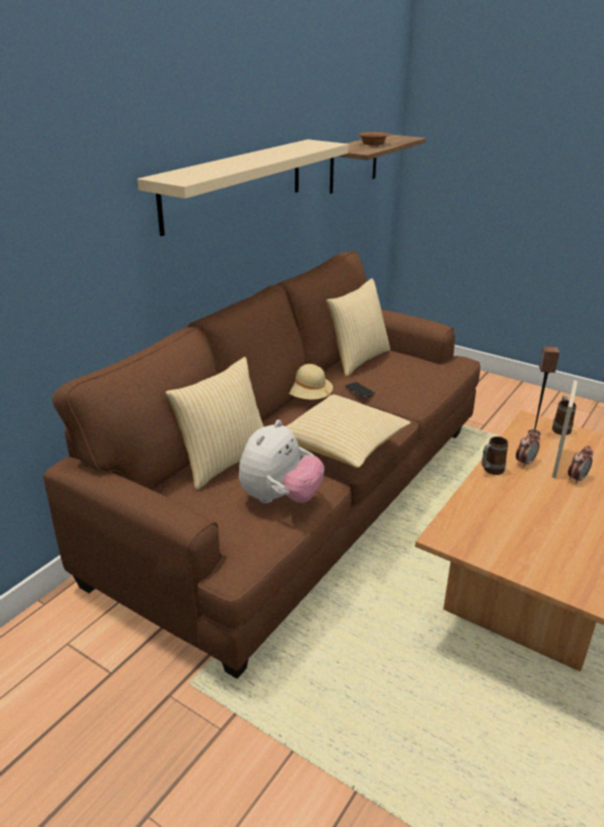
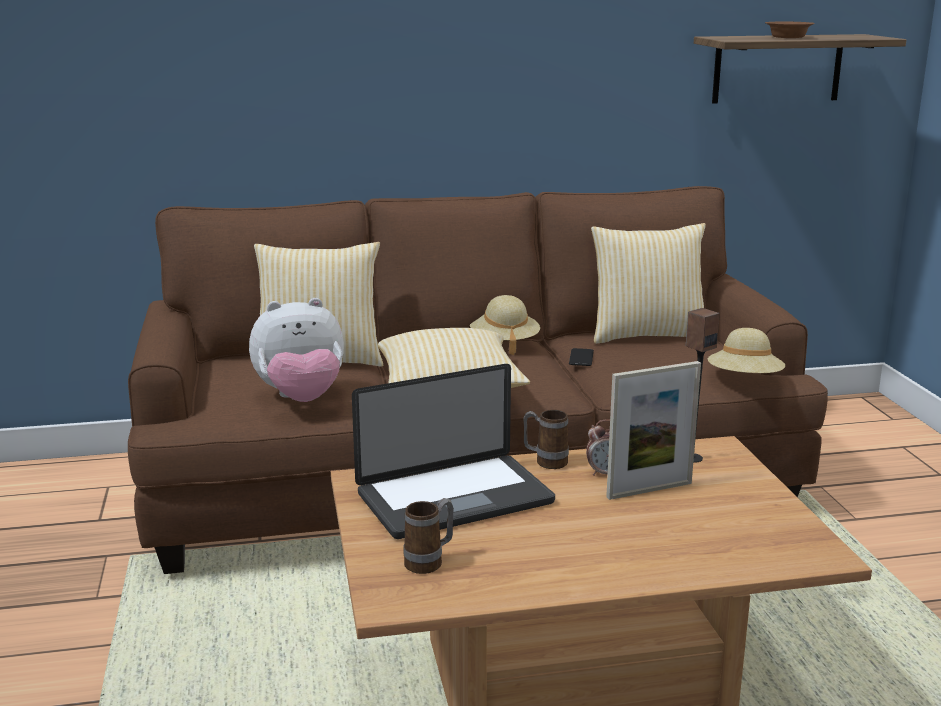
camera: 45 degrees right, 10 degrees down
(235, 184) = (500, 54): beige shelf -> none
(450, 371) = (744, 380): none -> beige hat
(504, 520) = (455, 499): none -> laptop
(561, 428) = (744, 469): mug -> mug (430, 562)
(577, 478) = (635, 511): alarm clock -> none

